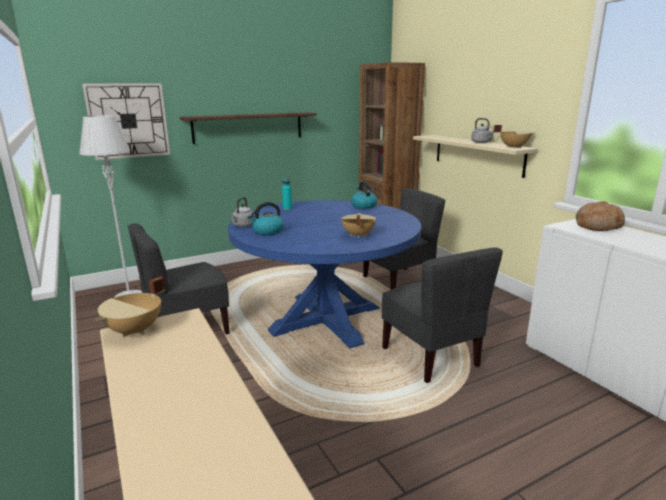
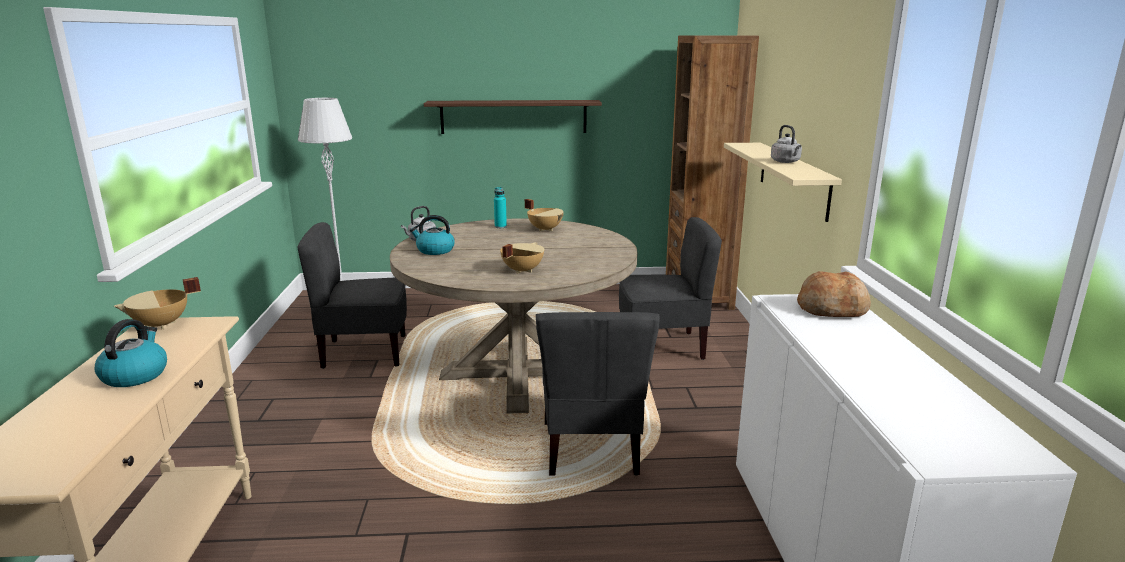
camera: 25 degrees right, 0 degrees up
(128, 121) = (368, 103): wall clock -> none
(326, 319) = (517, 374): blue dining table -> beige dining table
(363, 206) = (596, 235): kettle -> kettle (135, 375)
(513, 147) = (807, 174): beige cooking pot -> beige cooking pot (545, 229)

